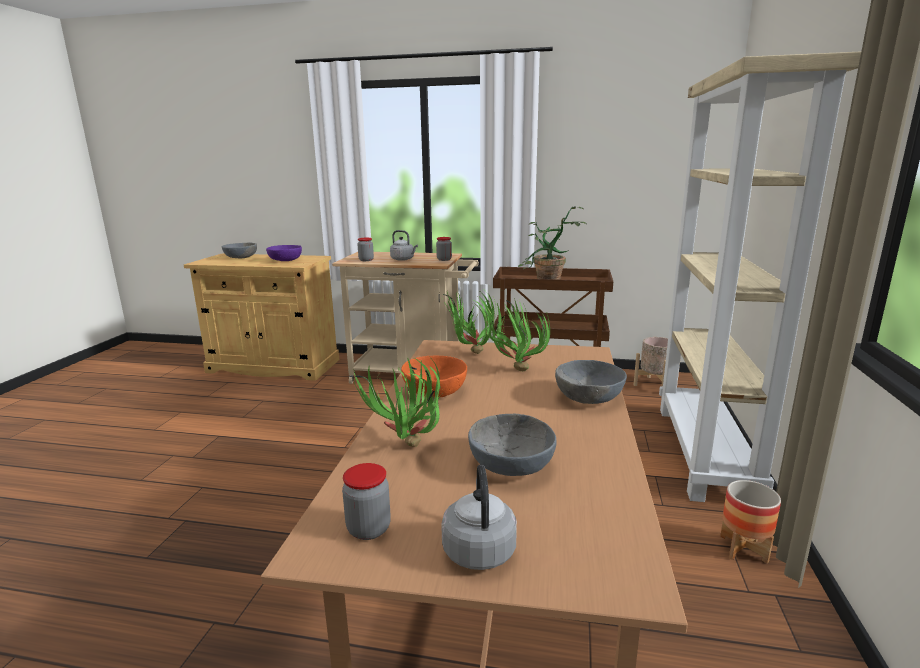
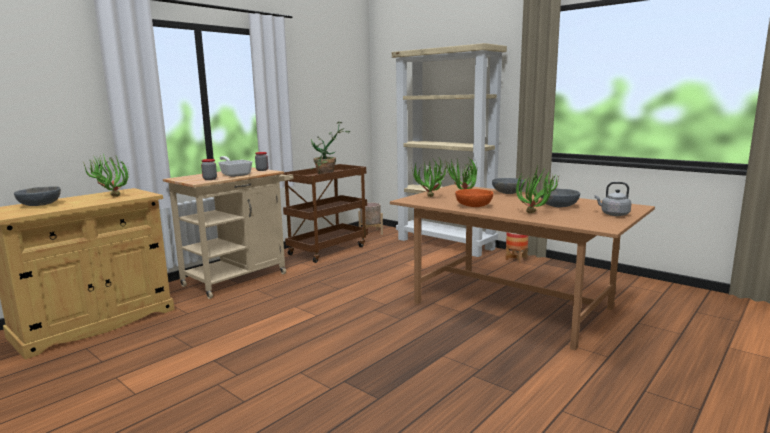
camera: 60 degrees left, 5 degrees down
(285, 260) = (111, 196): purple bowl -> potted plant
(368, 529) = (594, 222): jar -> none
(403, 259) = (235, 174): grey kettle -> frying pan

